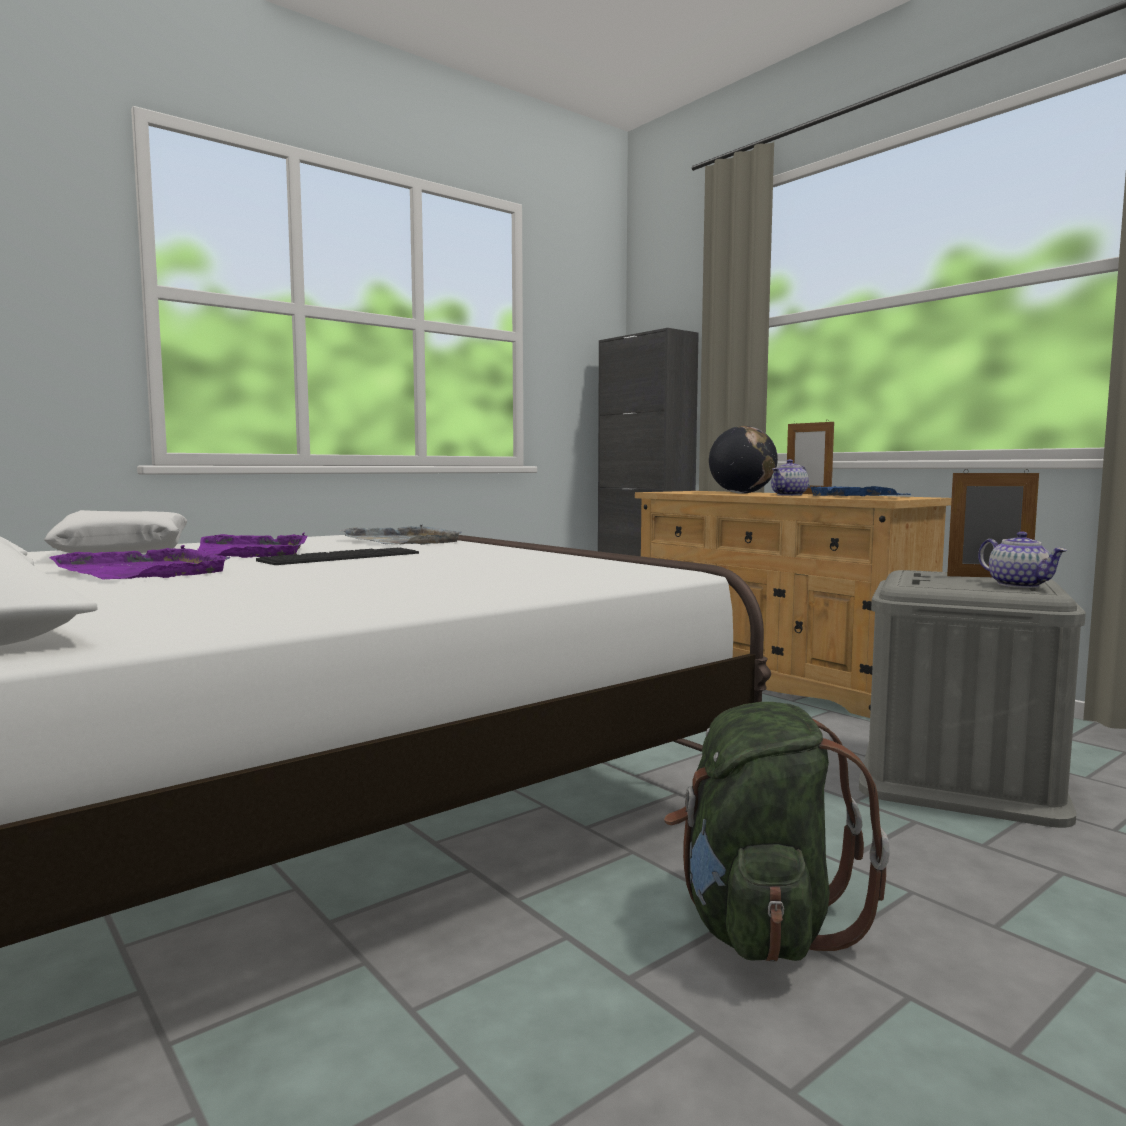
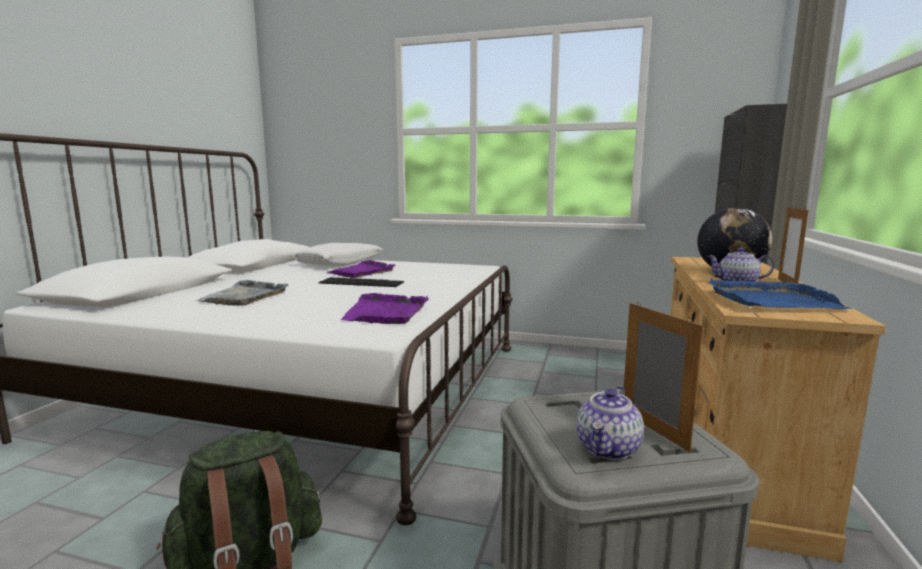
camera: 55 degrees right, 5 degrees up
(145, 571) = (280, 278): purple tray -> purple tray (386, 312)
(403, 541) = (448, 275): grey tray -> grey tray (244, 296)

